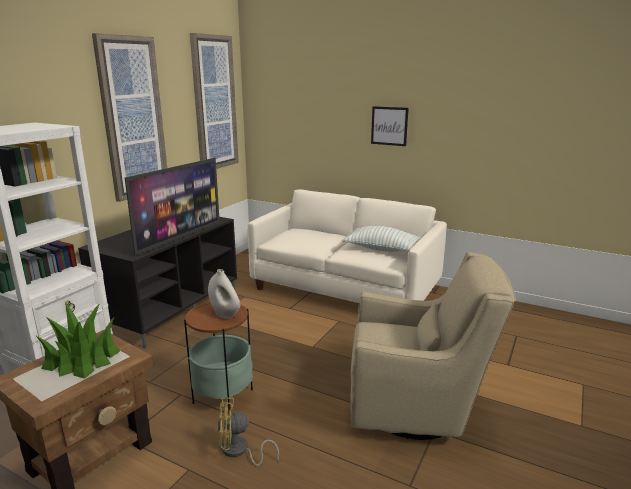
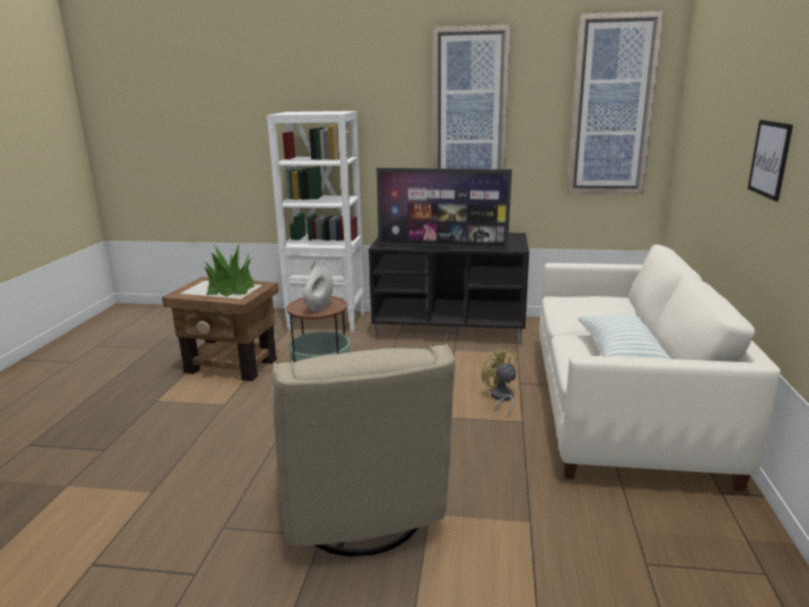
camera: 70 degrees right, 0 degrees up
(239, 451) = (250, 420): yellow fan -> yellow fan (501, 398)

